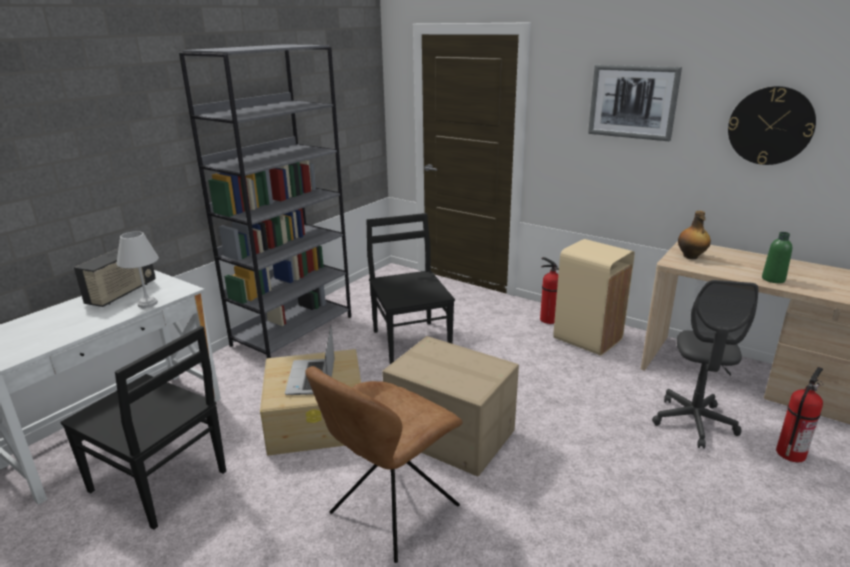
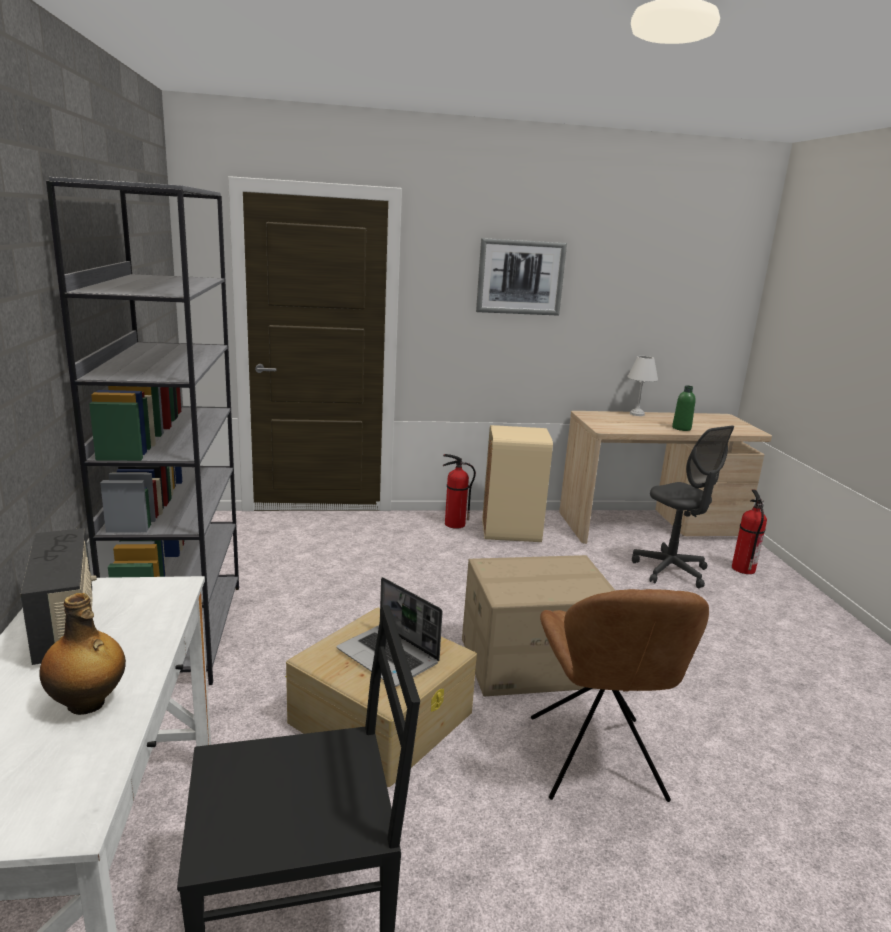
camera: 45 degrees left, 5 degrees down
(148, 304) = (159, 624): white table lamp -> white table lamp (637, 414)
(411, 341) = (354, 589): black chair -> none
(691, 257) = (606, 422): bottle -> bottle (87, 704)
(770, 126) = (640, 297): wall clock -> none

